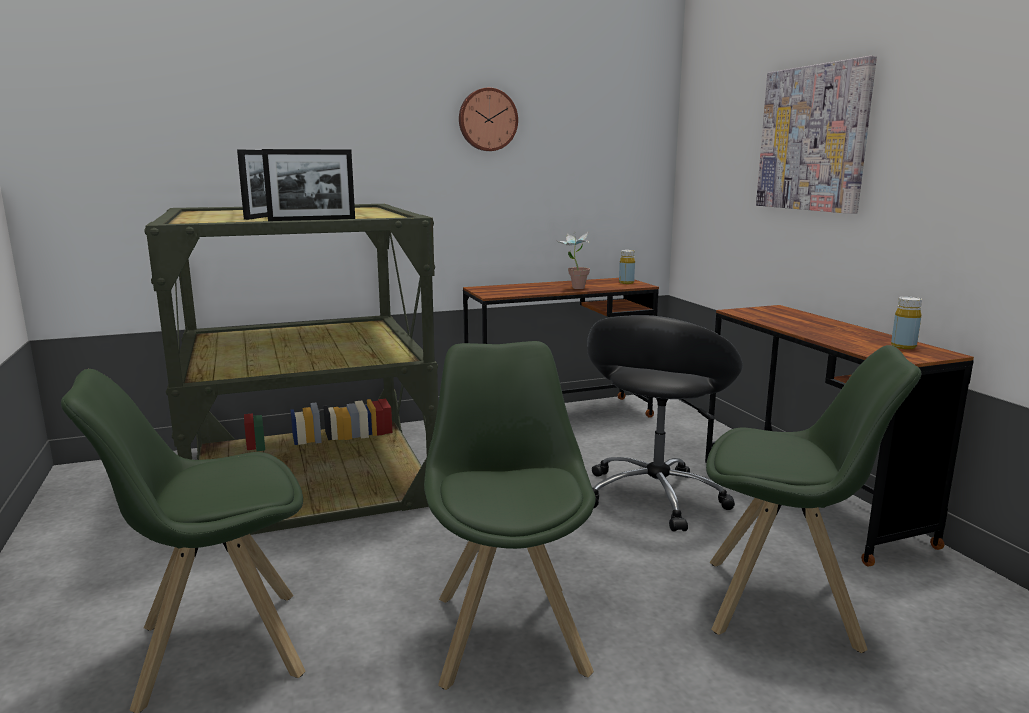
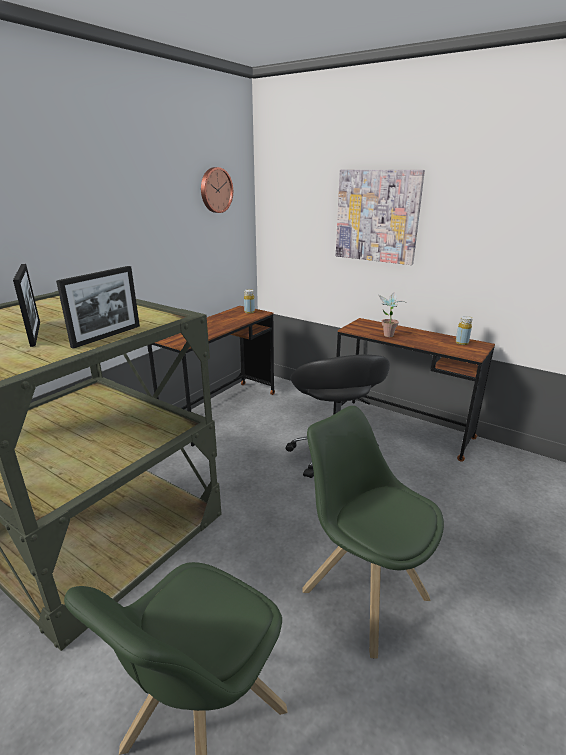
camera: 35 degrees left, 10 degrees up
(487, 120) = (144, 202): wall clock -> wall clock (215, 190)
(574, 288) = (226, 324): potted plant -> potted plant (387, 336)
(782, 604) = (455, 502): green chair -> none

